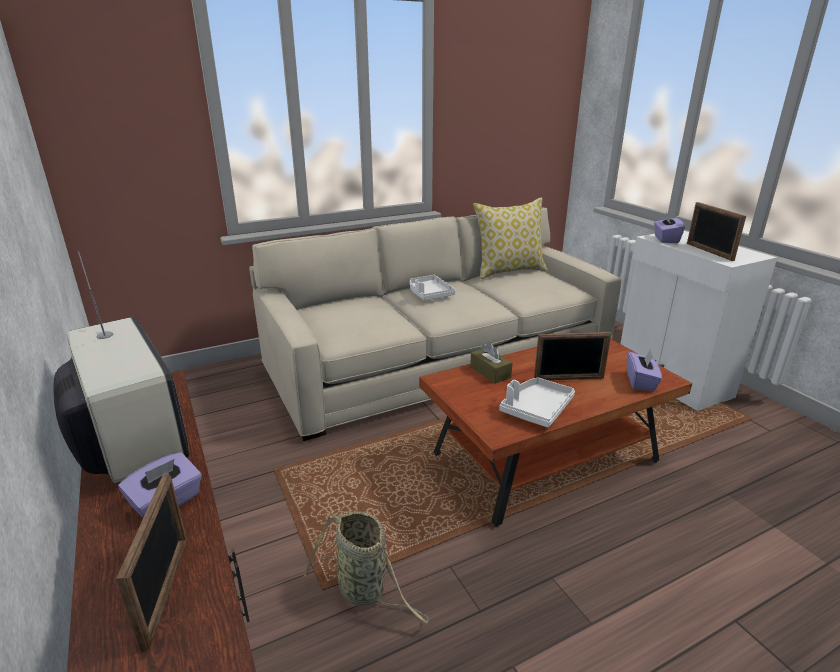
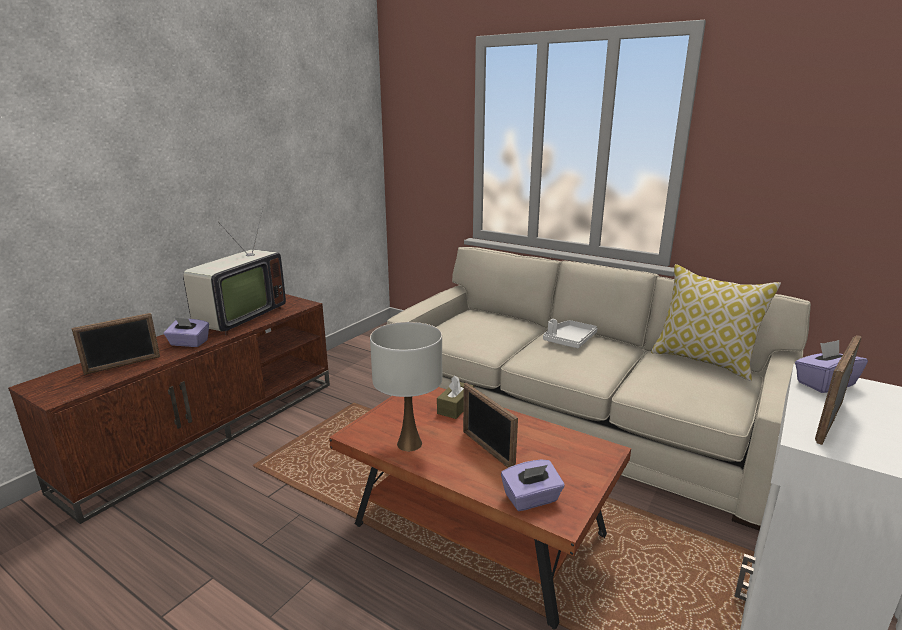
camera: 60 degrees right, 5 degrees down
(365, 591) = (258, 483): basket -> none
(536, 409) = (410, 443): white tray -> white table lamp

